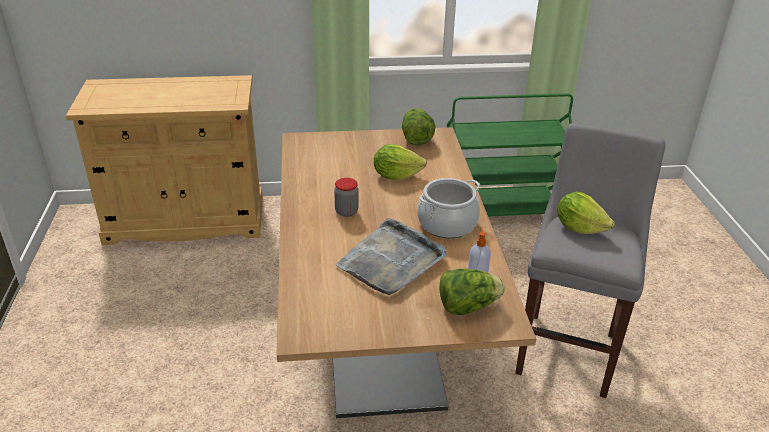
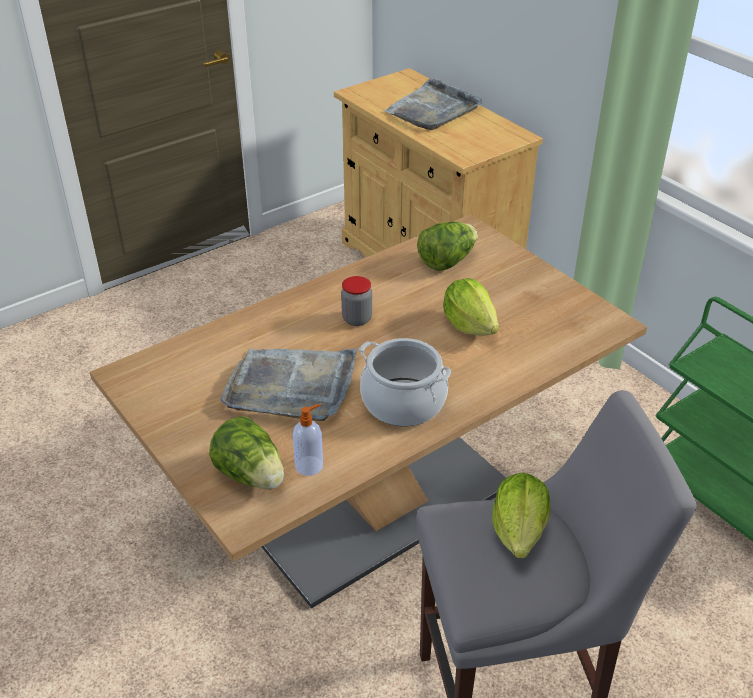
camera: 60 degrees right, 5 degrees up
(158, 92) = (433, 109): none -> grey tray
(416, 138) = (576, 307): lettuce -> lettuce (447, 261)

